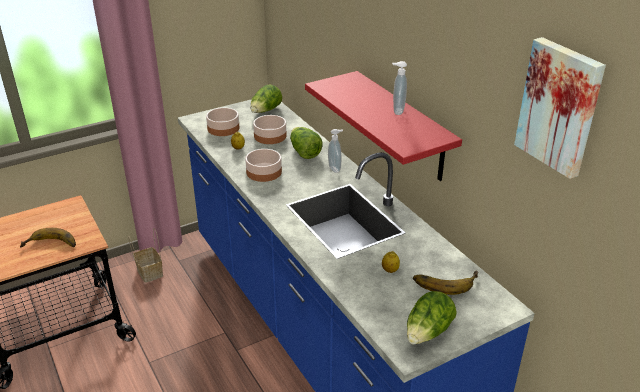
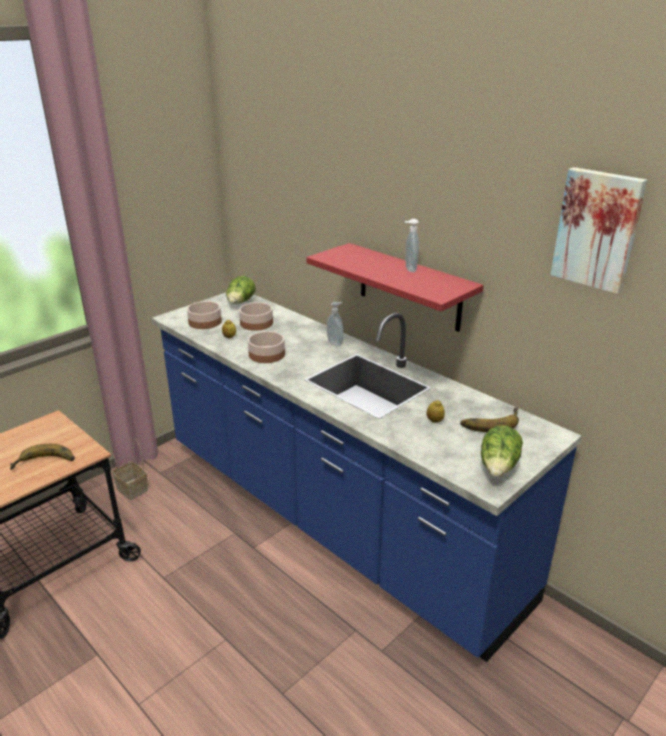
camera: 15 degrees left, 5 degrees down
(304, 152) = (297, 332): lettuce -> none

